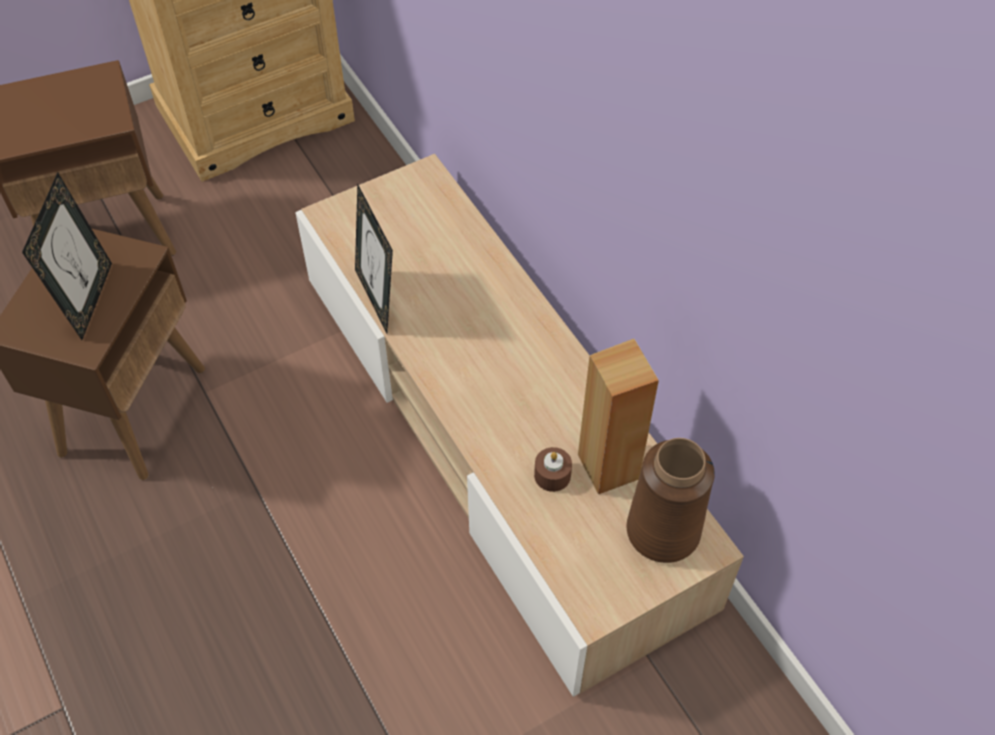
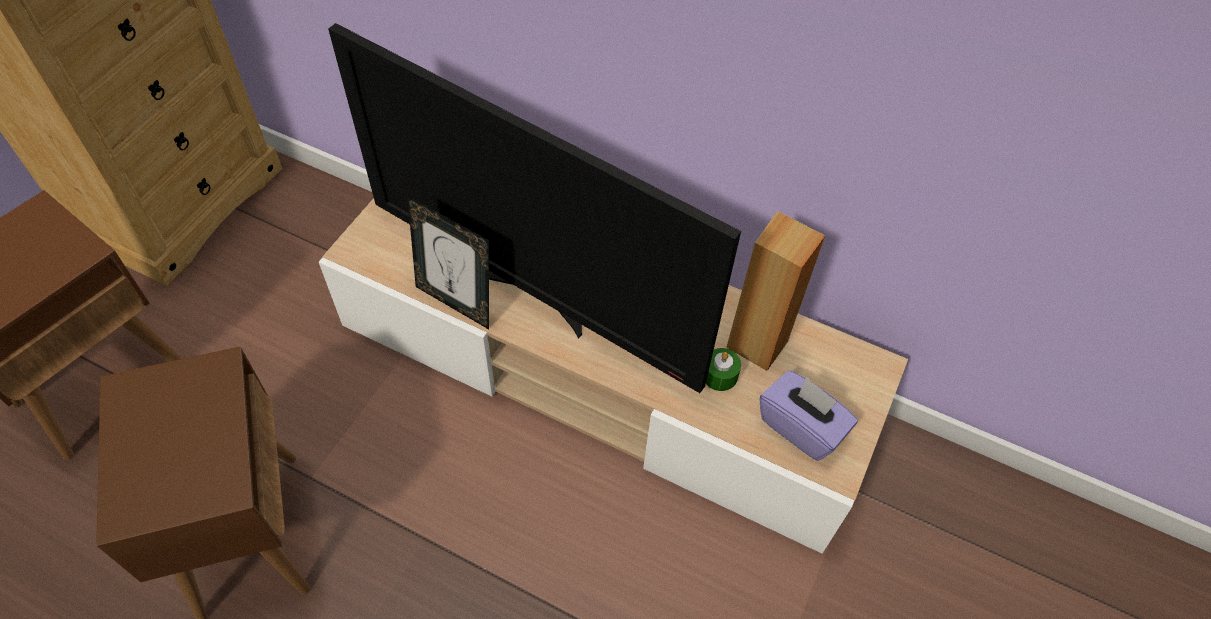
camera: 35 degrees left, 0 degrees up
(89, 300) = (192, 440): picture frame -> none
(445, 327) = (535, 297): none -> television
(552, 475) = (720, 375): brown candle -> green candle
(590, 558) = (801, 427): none -> purple tissue box
(662, 530) = (836, 372): brown vase -> none

